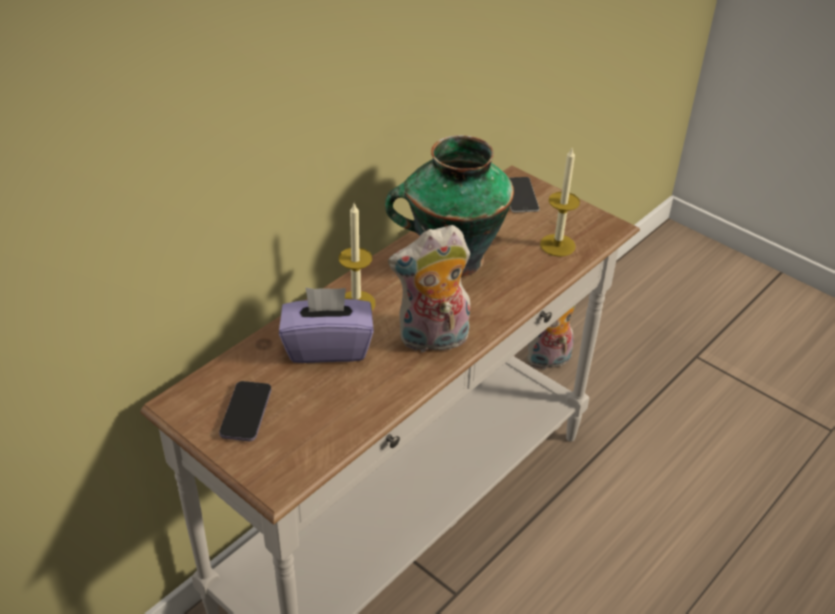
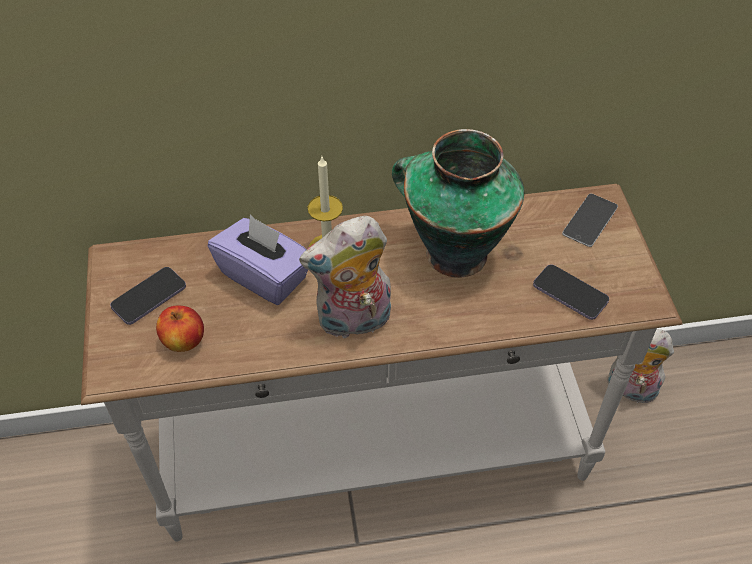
camera: 40 degrees right, 10 degrees up
(314, 426) = (184, 341): none -> apple
(432, 340) = (353, 322): plush toy -> plush toy turned 45 degrees counterclockwise
(557, 245) = (570, 293): candle -> phone

